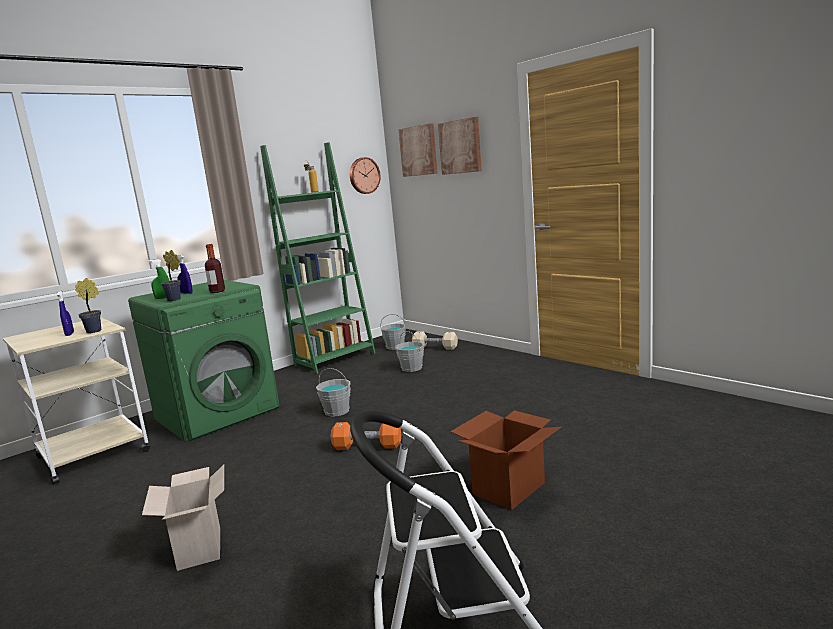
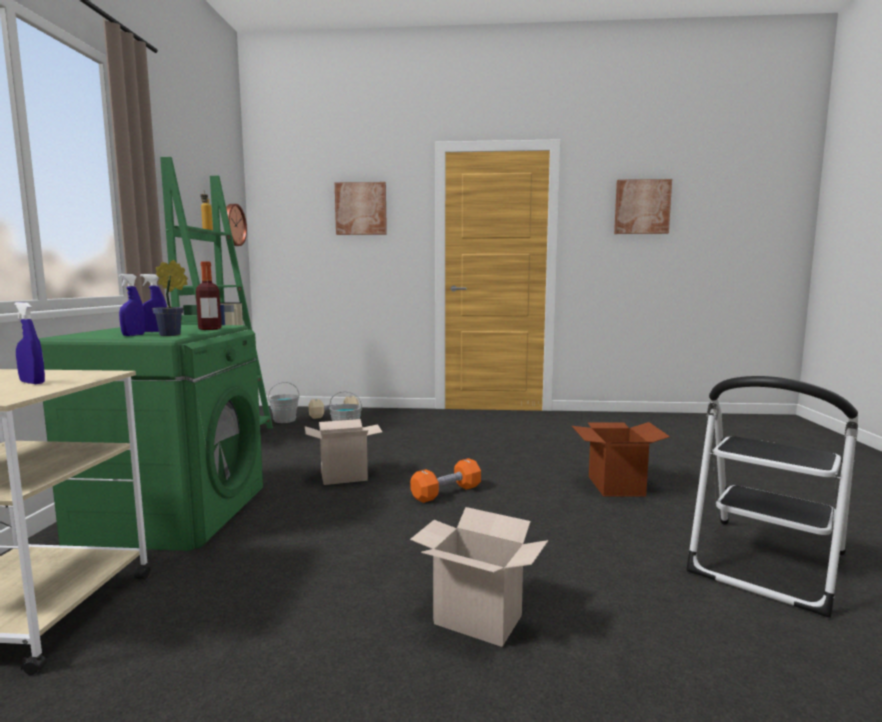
camera: 45 degrees left, 5 degrees down
(96, 331) = (84, 376): potted plant -> none
(163, 298) = (133, 335): green spray bottle -> blue spray bottle
(337, 411) = (345, 476): grey bucket -> cardboard box
(419, 151) = (301, 207): picture -> picture (642, 207)

